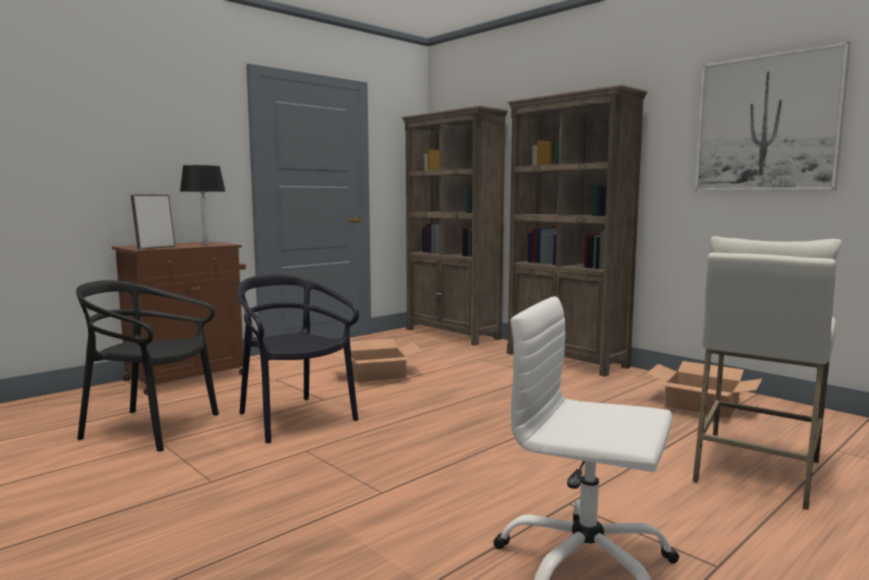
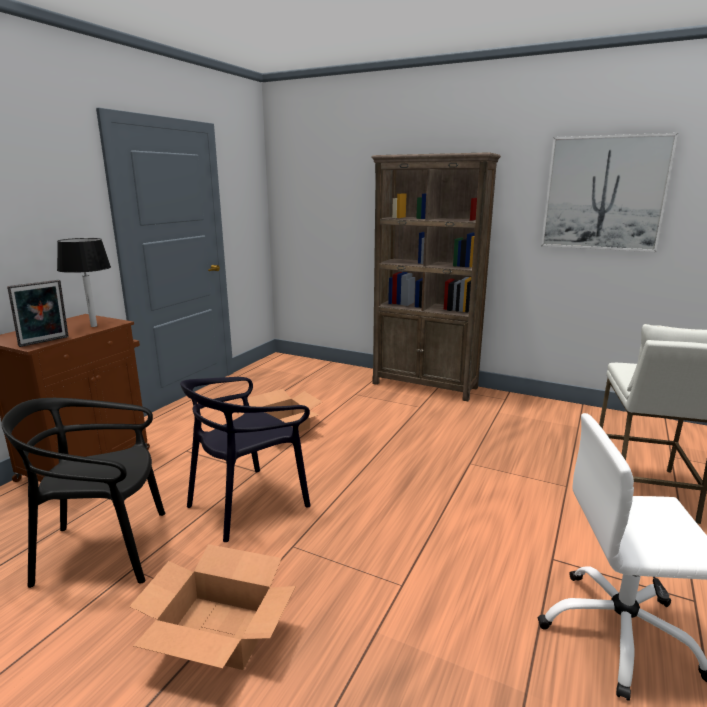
camera: 20 degrees left, 10 degrees up
(155, 248) = (45, 342): picture frame -> picture frame turned 150 degrees counterclockwise
(294, 418) = (248, 503): black chair -> black chair turned 75 degrees counterclockwise
(452, 334) = (308, 364): brown bookcase -> none
(701, 405) = (557, 424): cardboard box -> cardboard box (218, 631)

